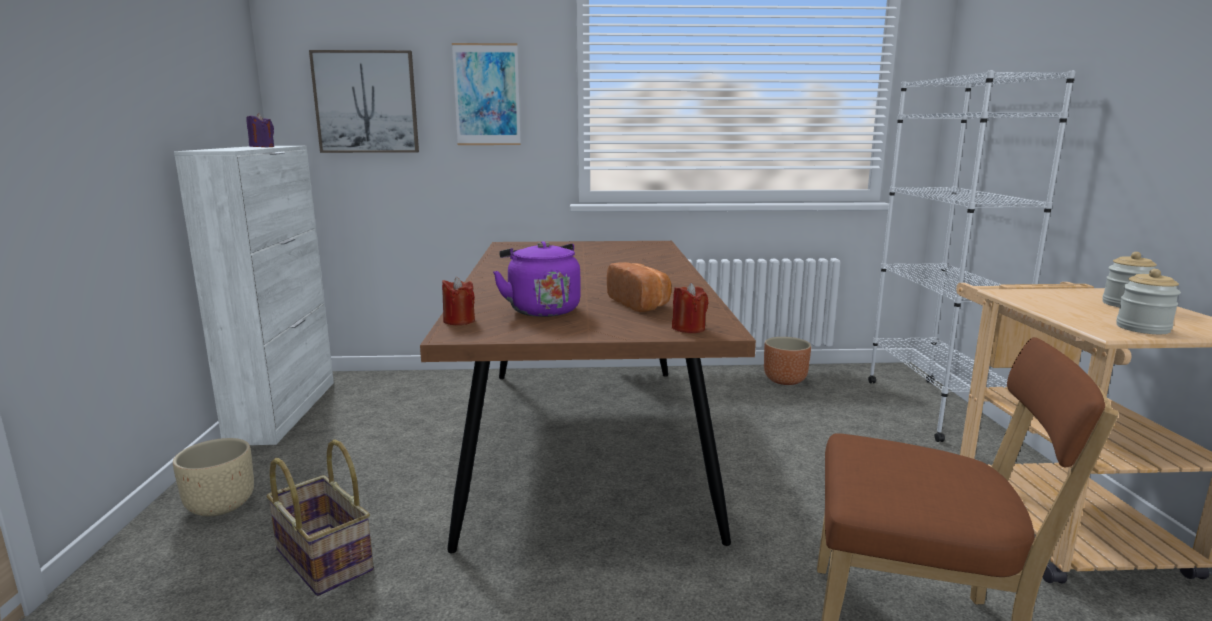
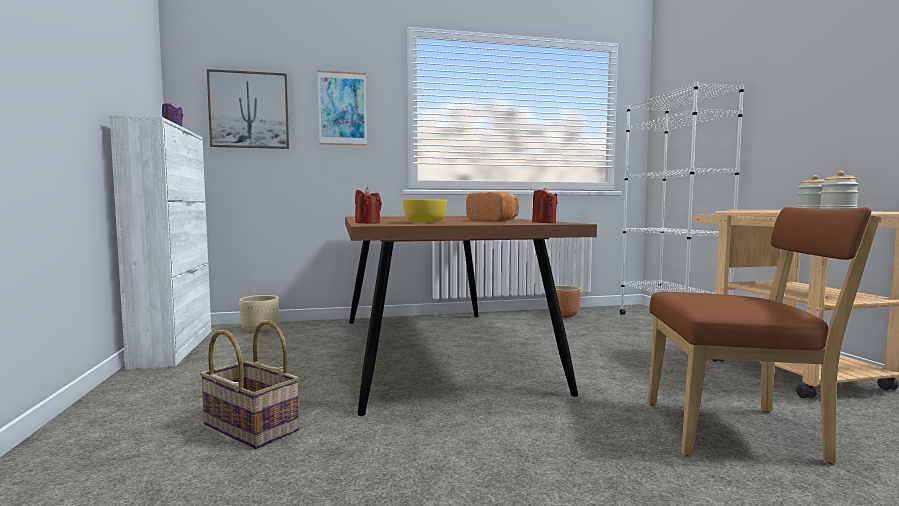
camera: 10 degrees left, 10 degrees down
(222, 505) = (140, 403): beige planter -> beige planter (260, 330)
(541, 309) = (424, 222): purple kettle -> yellow bowl

